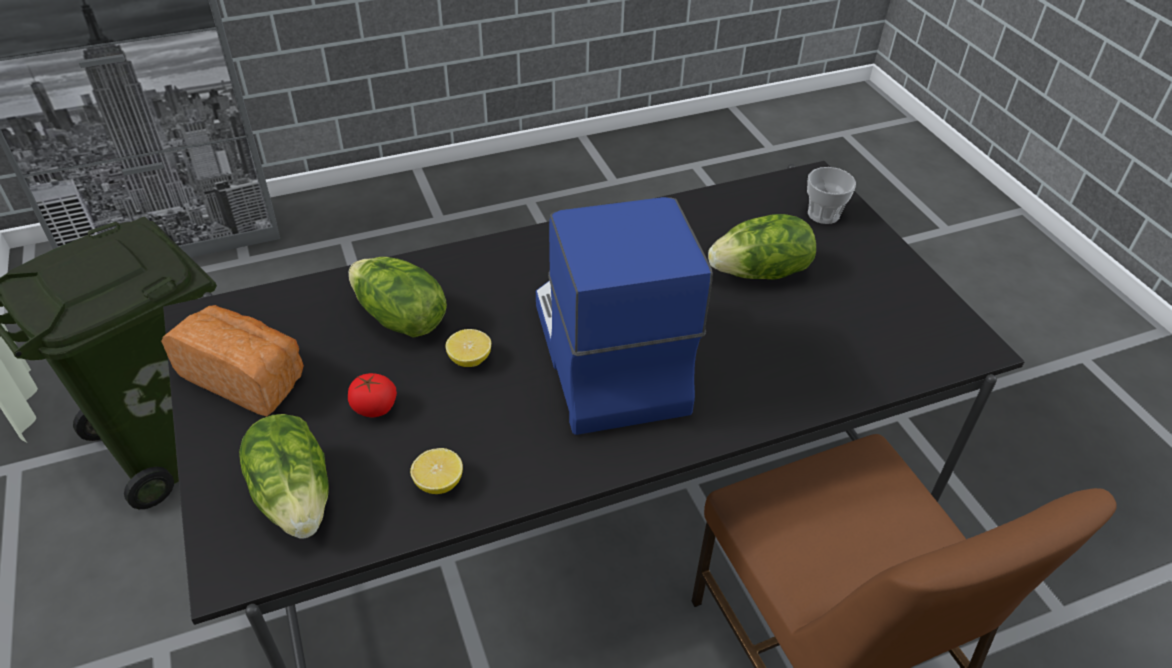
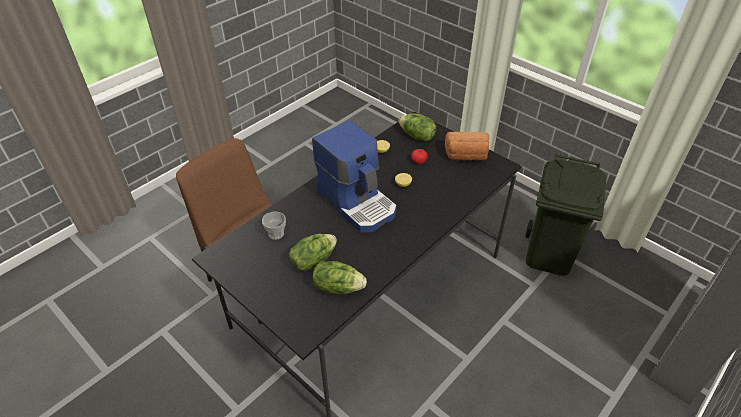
camera: 155 degrees right, 0 degrees up
(400, 319) = (439, 189): lettuce -> lettuce (338, 287)
(823, 214) = (293, 310): cup -> cup (276, 234)

